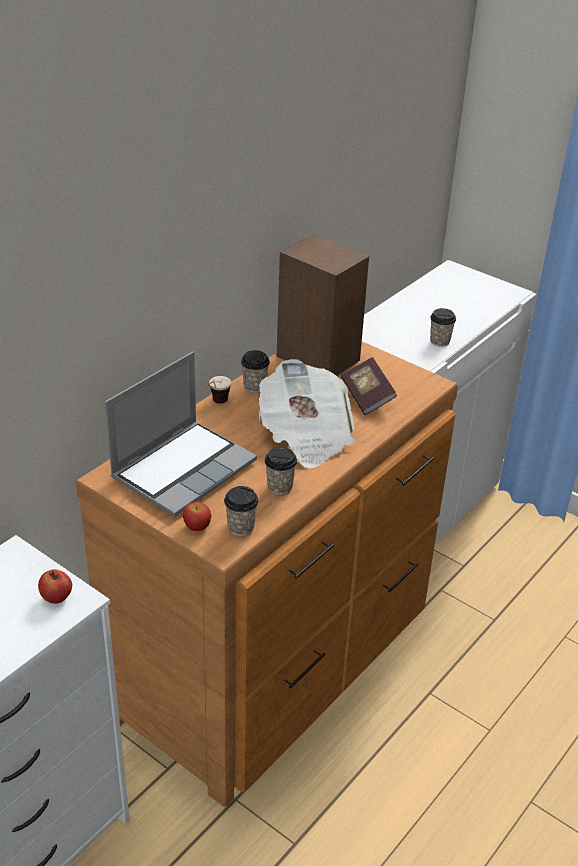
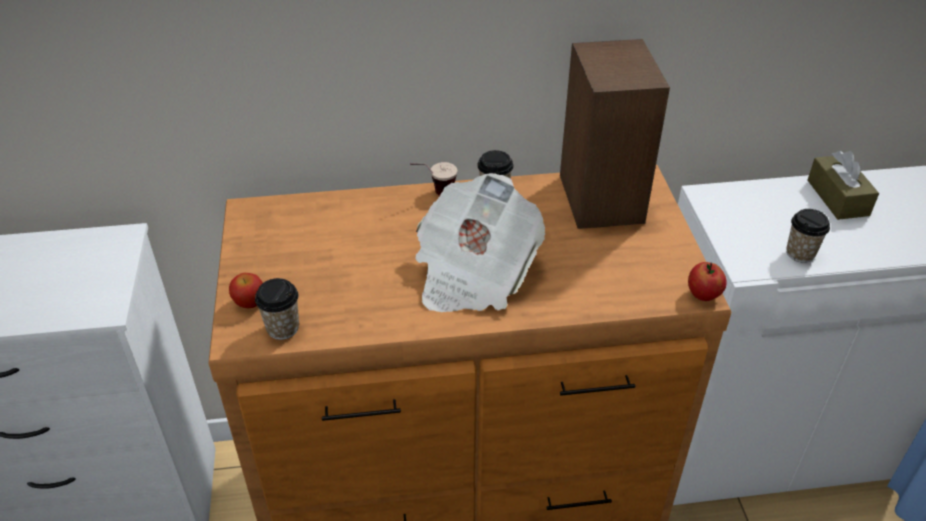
camera: 45 degrees right, 5 degrees up
(56, 598) = (93, 296): apple -> apple (703, 295)
(184, 468) = (319, 239): laptop -> none
(280, 487) = (374, 310): cup -> none
(367, 396) = (597, 267): book -> none
(422, 301) = (837, 198): none -> brown tissue box

